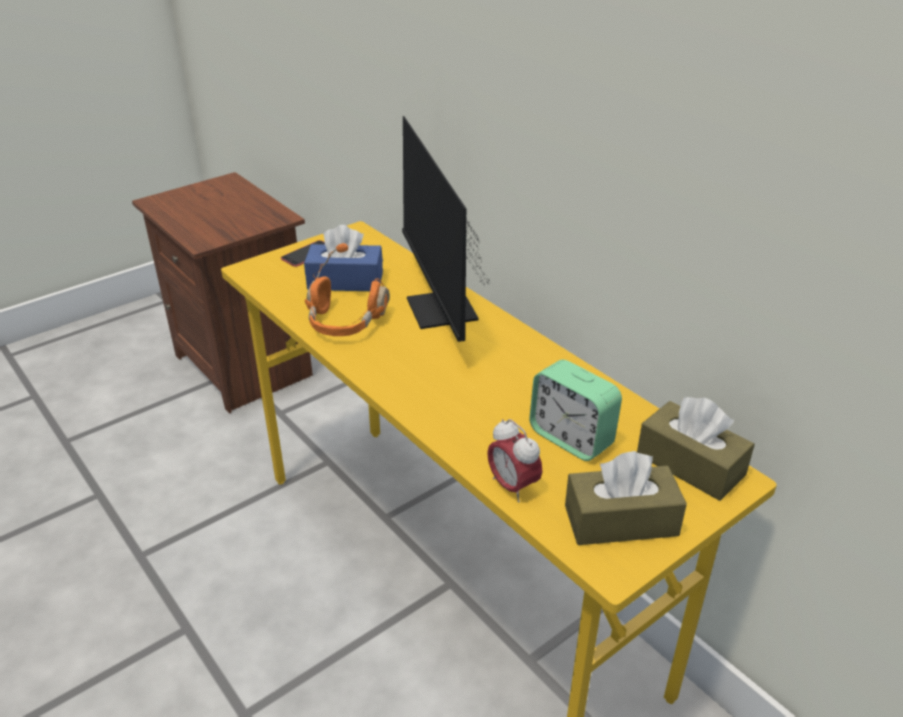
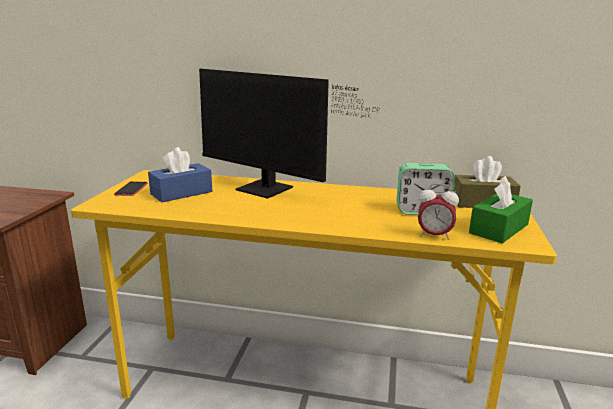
camera: 40 degrees left, 15 degrees down
(345, 322) = (215, 208): orange headphones -> none
(621, 520) = (499, 229): brown tissue box -> green tissue box

